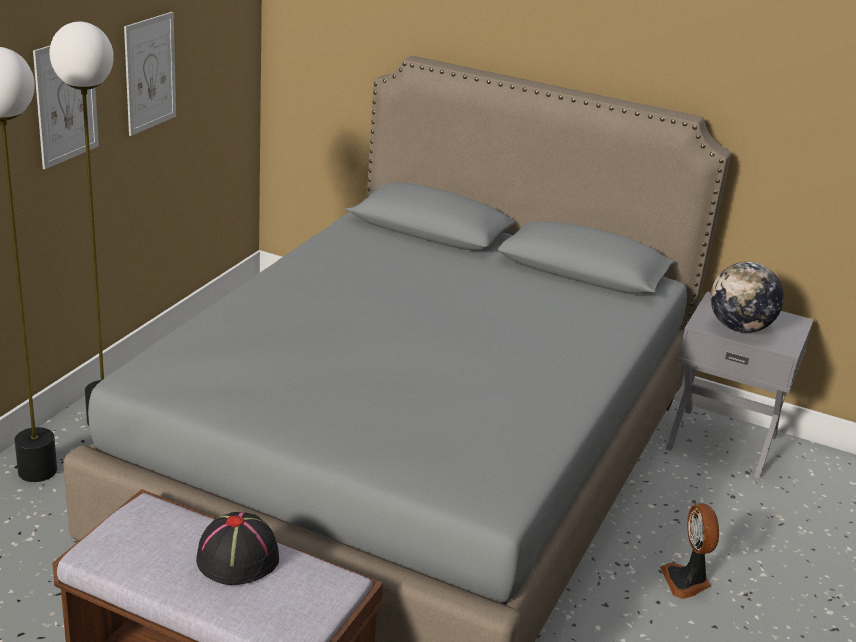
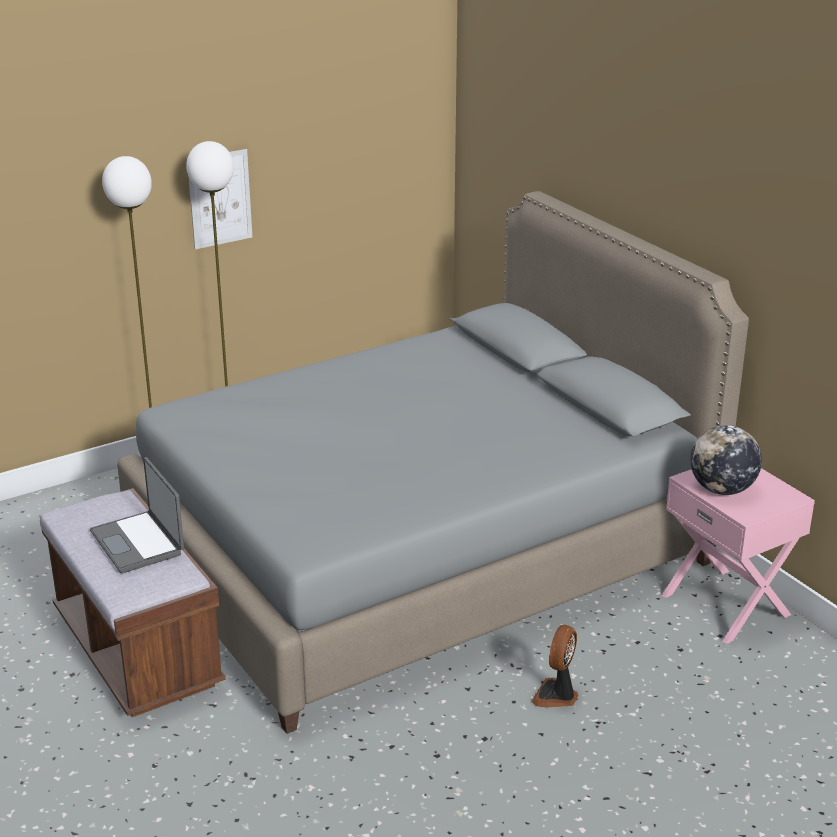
camera: 35 degrees right, 0 degrees up
(150, 73) = (312, 183): picture -> none
(238, 557) = (139, 543): black hat -> laptop
(722, 441) = (727, 604): grey nightstand -> pink nightstand

